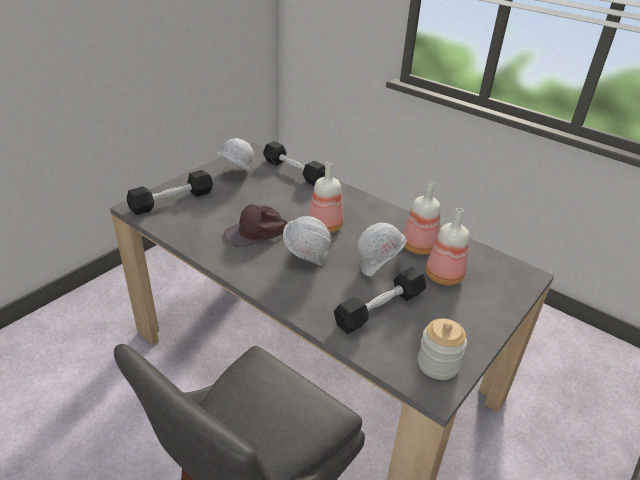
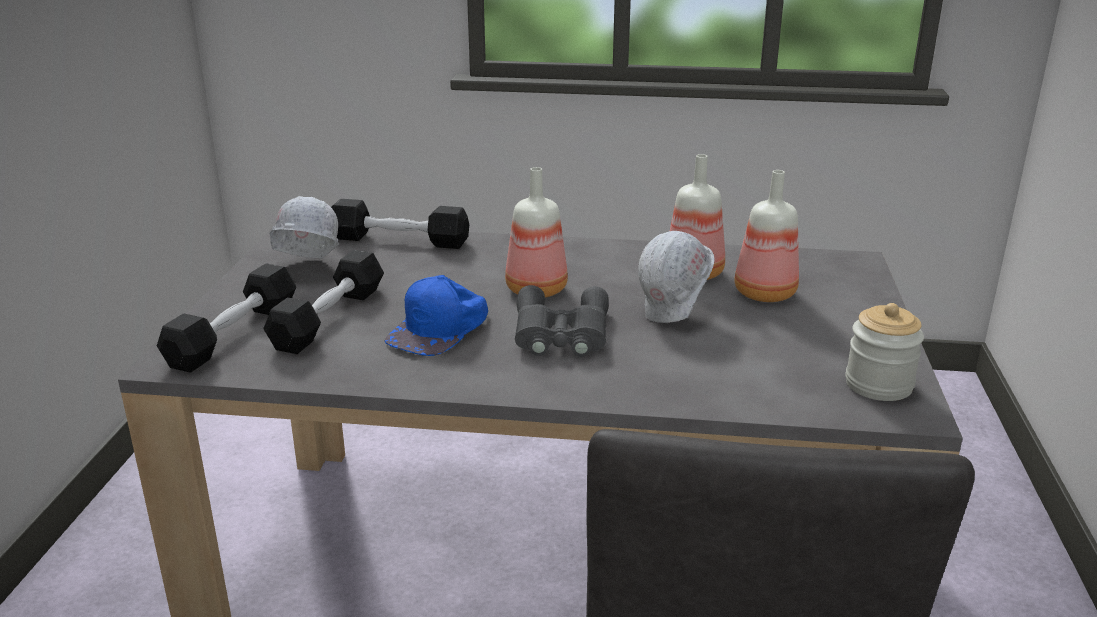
camera: 30 degrees left, 10 degrees down
(256, 232) = (440, 329): brown cap -> blue cap
(307, 258) = (560, 334): white hard hat -> grey binoculars
(380, 309) = (734, 355): black dumbbell -> black dumbbell (329, 318)

